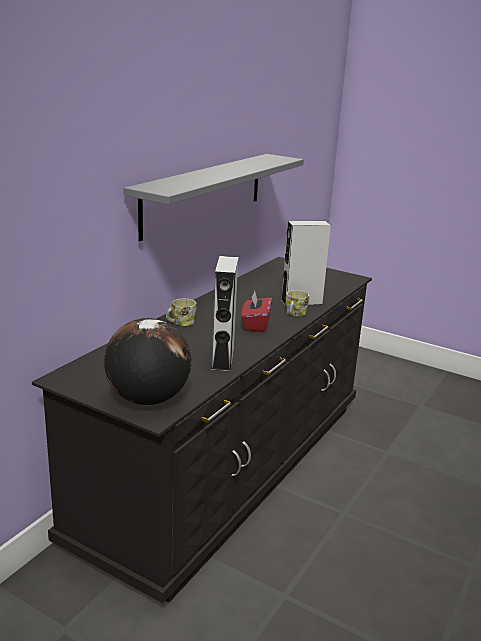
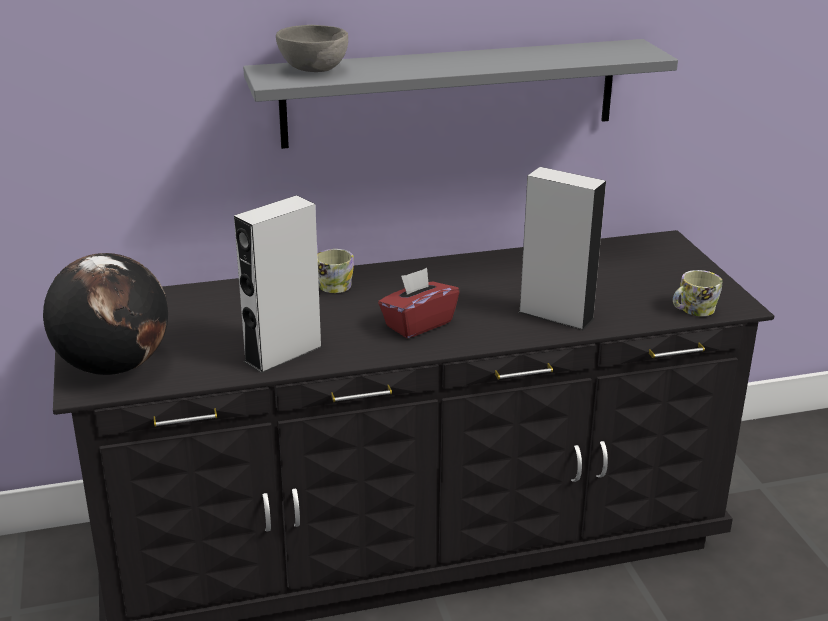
camera: 45 degrees right, 5 degrees up
(170, 184) = (314, 70): none -> grey bowl
(294, 314) = (507, 329): mug -> mug (693, 310)

